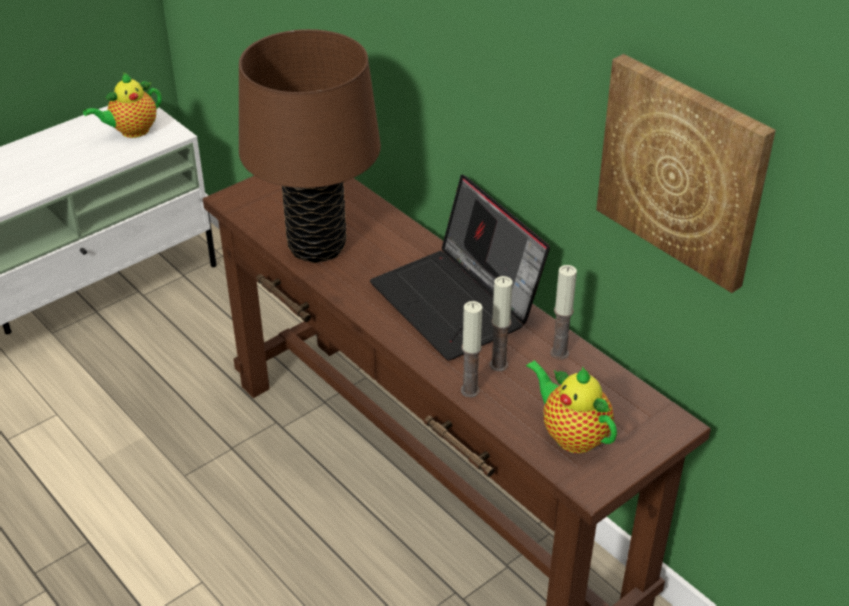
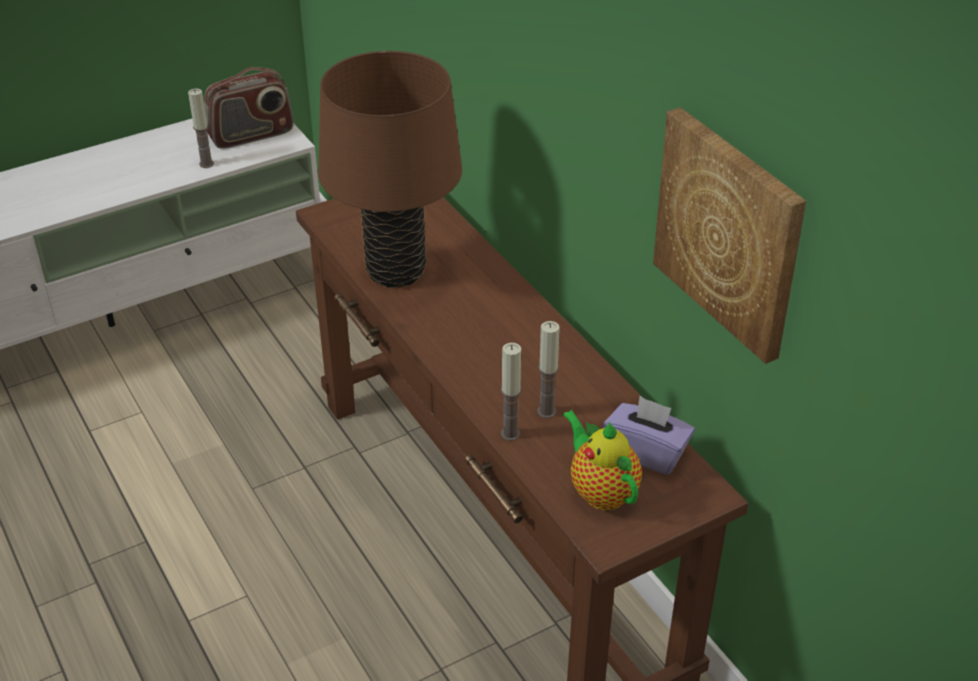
camera: 10 degrees right, 0 degrees up
(131, 131) = (251, 135): teapot -> radio
(458, 302) = (523, 344): laptop -> none
(559, 353) = (612, 407): candle -> candle (206, 164)
(604, 392) = (646, 452): none -> purple tissue box

